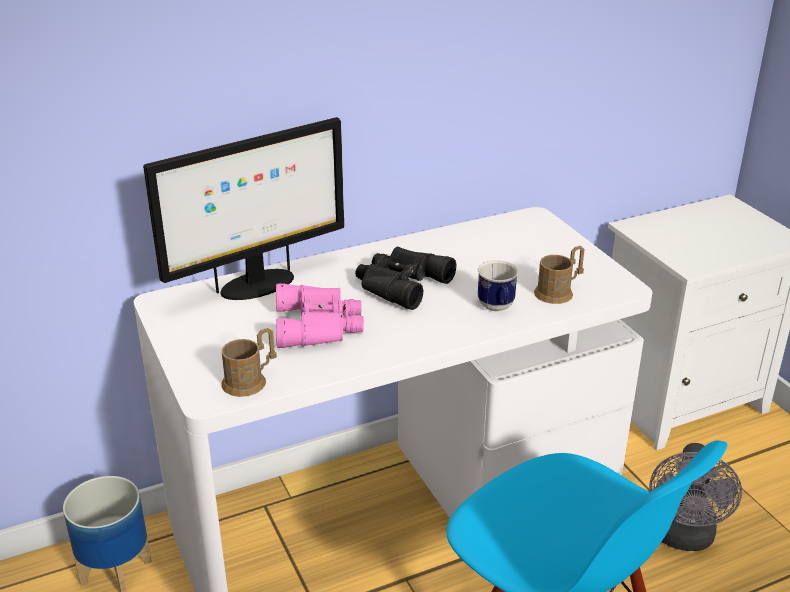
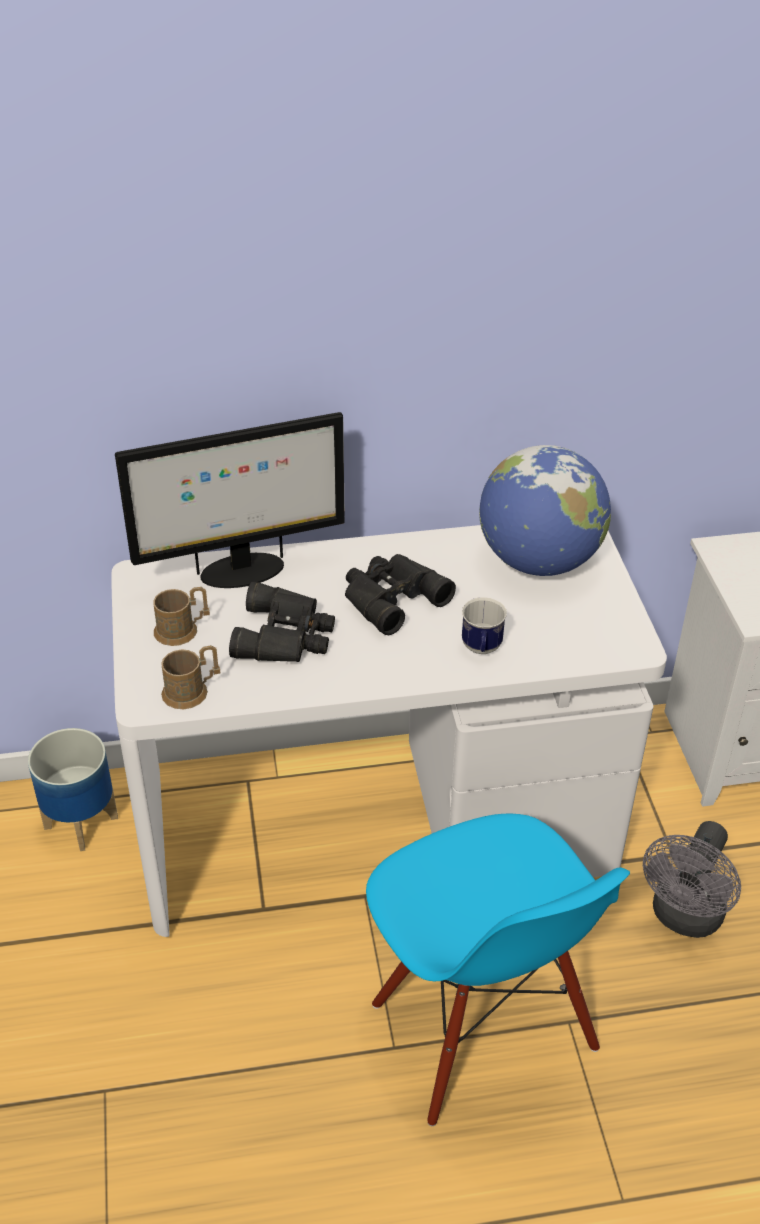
camera: 15 degrees right, 10 degrees up
(320, 325) = (286, 635): pink binoculars -> black binoculars
(511, 241) = (539, 561): none -> globe
(558, 292) = (559, 641): brown mug -> brown mug (182, 630)

